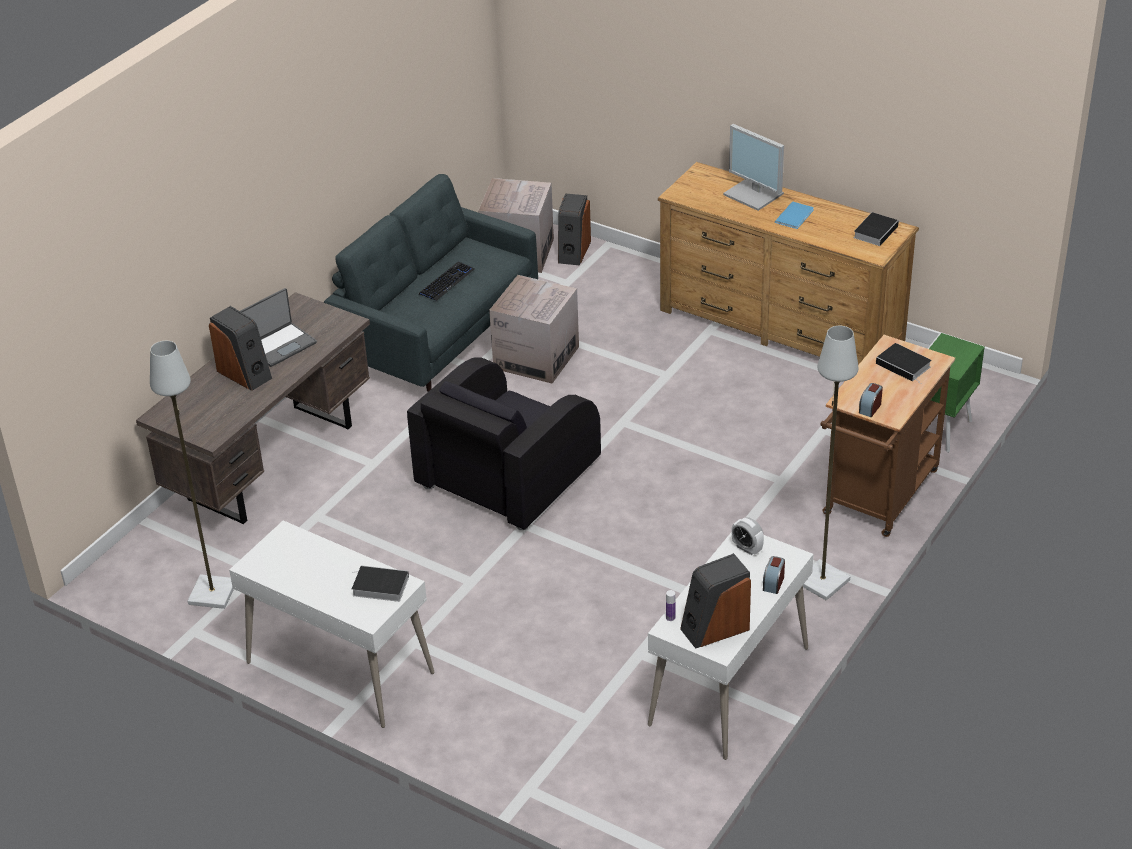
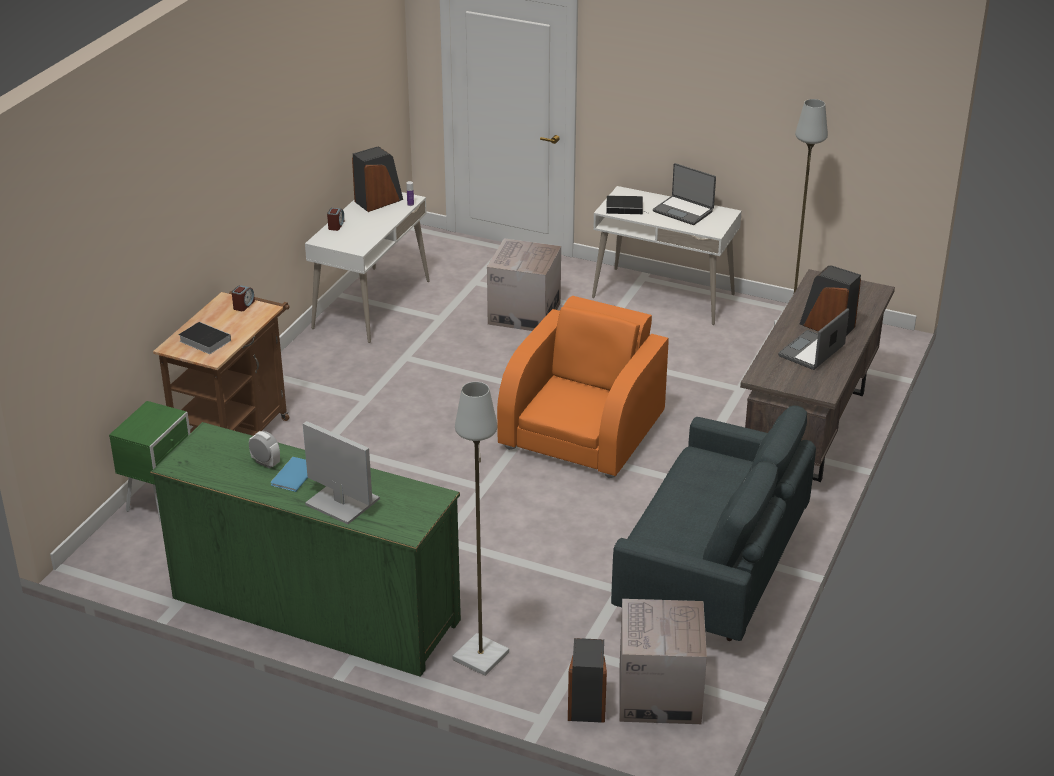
camera: 170 degrees right, 5 degrees down
(305, 573) = (683, 211): none -> laptop
(447, 282) = (700, 509): keyboard -> none
(507, 475) = (583, 431): black armchair -> orange armchair
(536, 357) = (591, 549): cardboard box -> cardboard box (524, 313)
(747, 548) = (355, 243): alarm clock -> alarm clock (265, 463)
(781, 326) = (315, 609): brown dresser -> green dresser
(823, 582) = (295, 370): grey floor lamp -> grey floor lamp (480, 655)
(876, 231) = (201, 462): book -> none

